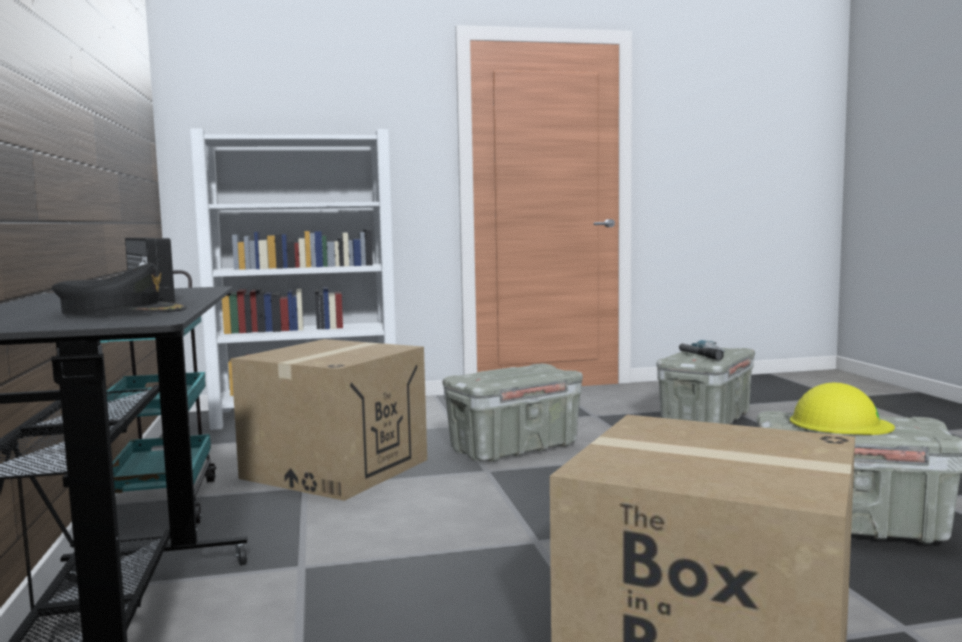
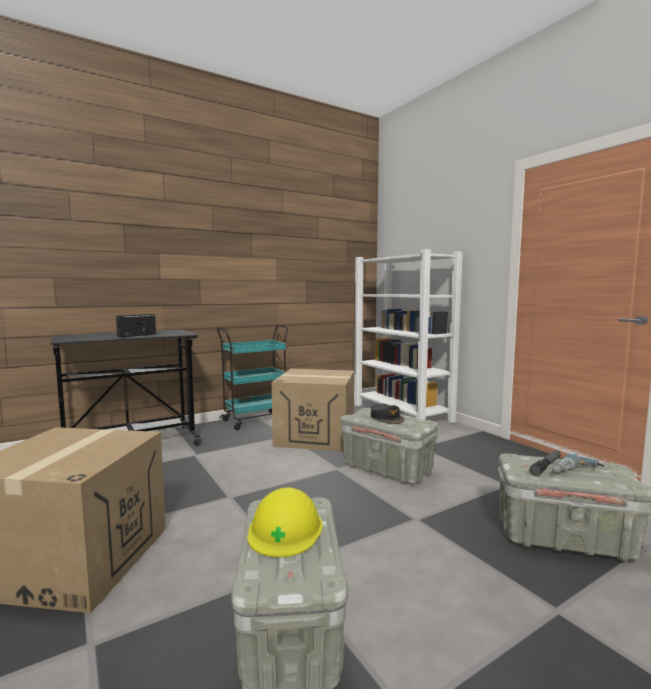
camera: 70 degrees right, 0 degrees up
(122, 311) = (97, 337): black cap -> black cap (387, 417)

